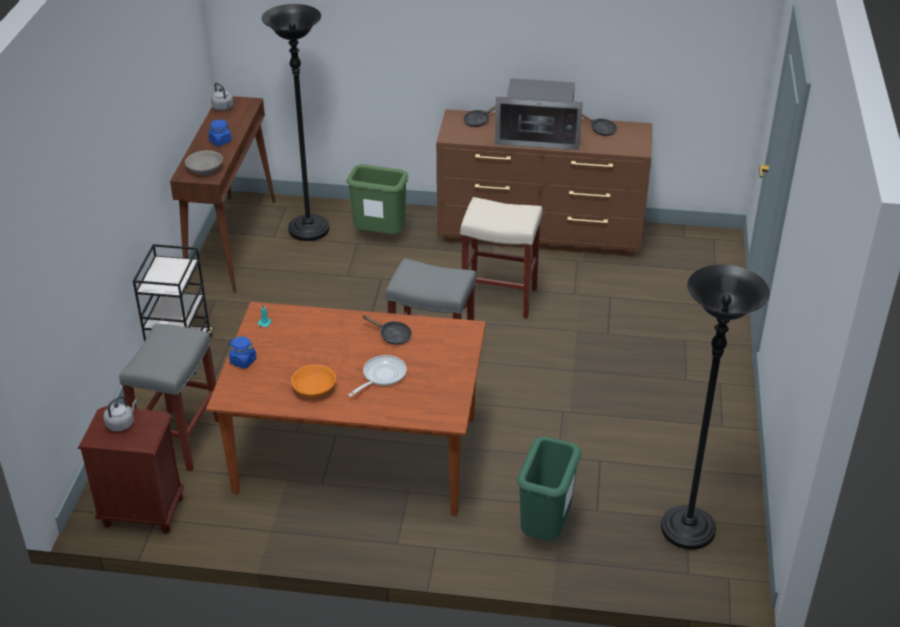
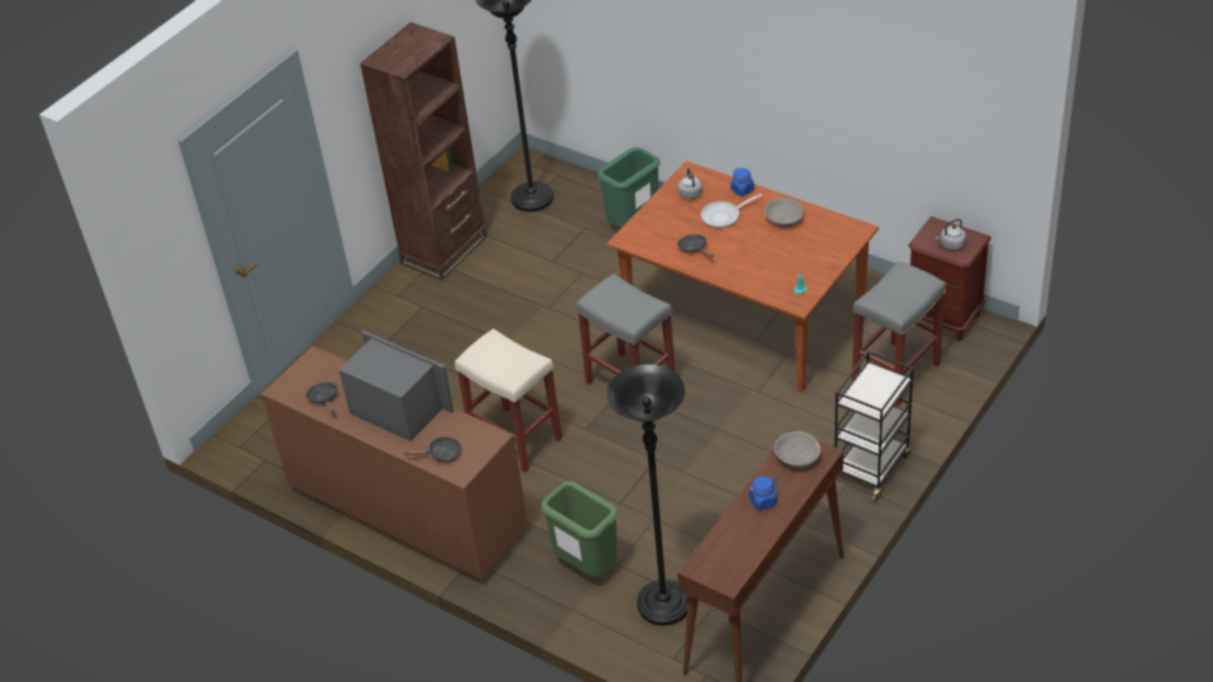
camera: 150 degrees left, 5 degrees up
(223, 108) = (736, 567): grey kettle -> grey kettle (690, 193)
(243, 361) = (833, 258): blue jar -> blue jar (742, 190)
(314, 389) = (784, 219): orange bowl -> grey bowl
(723, 441) = (444, 250): none -> brown bookcase

